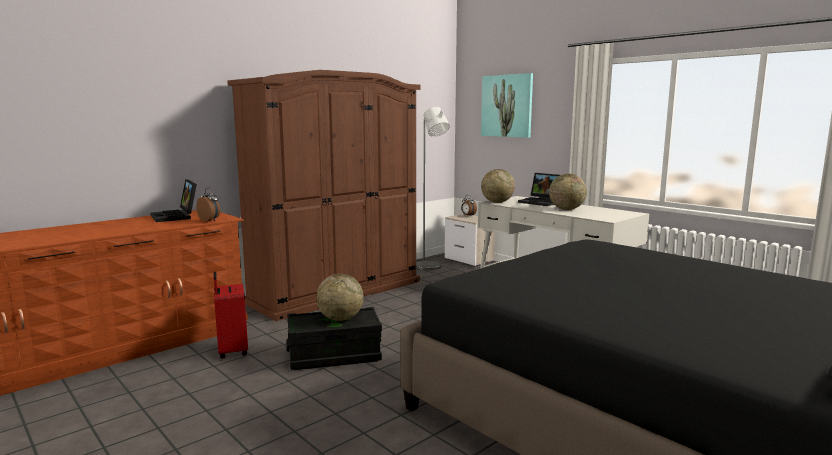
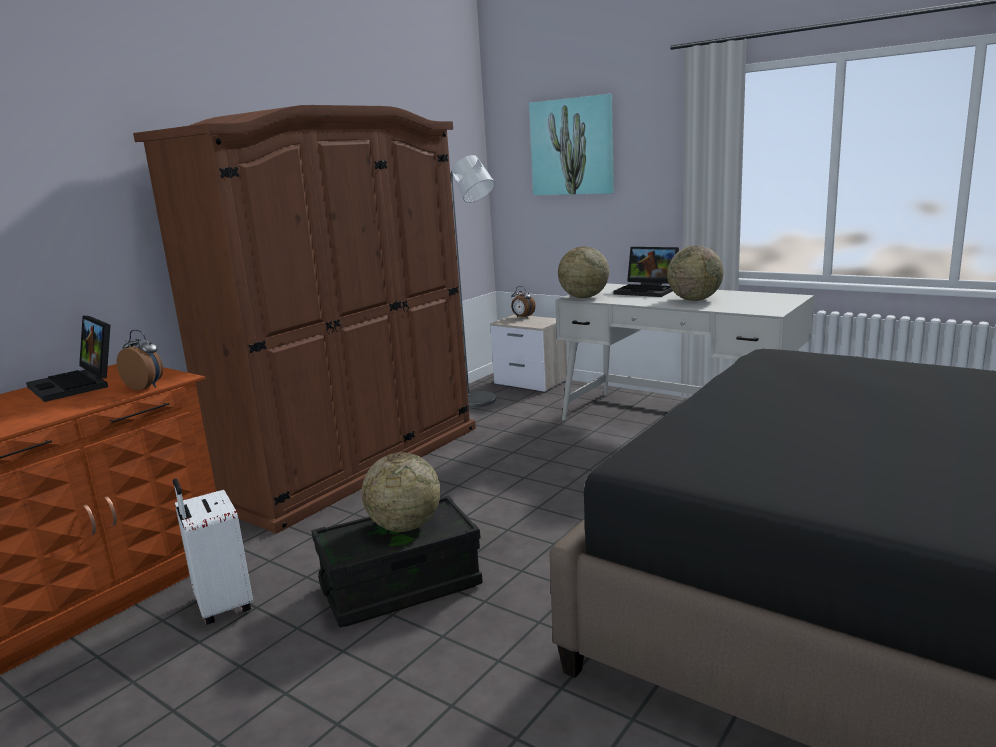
camera: 10 degrees left, 5 degrees up
(232, 351) = (221, 606): red suitcase -> white suitcase

